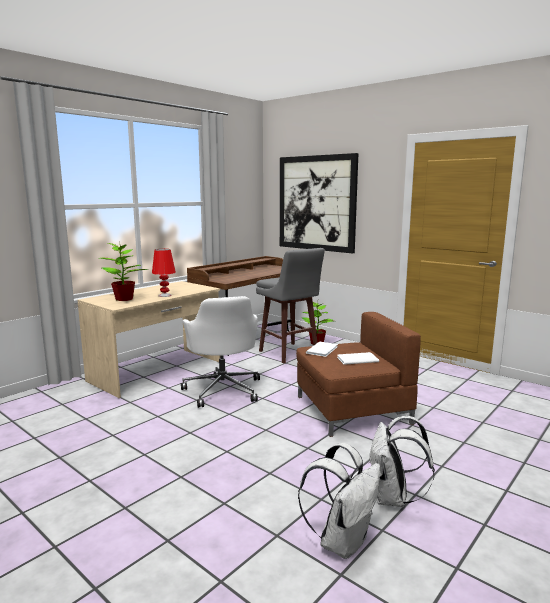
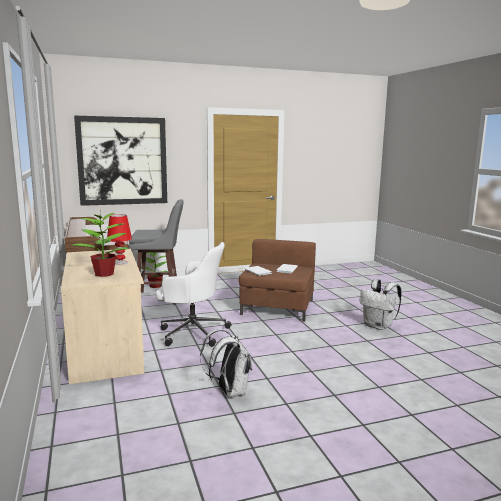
camera: 60 degrees left, 0 degrees up
(342, 541) = (405, 345): white backpack -> white backpack (229, 391)

